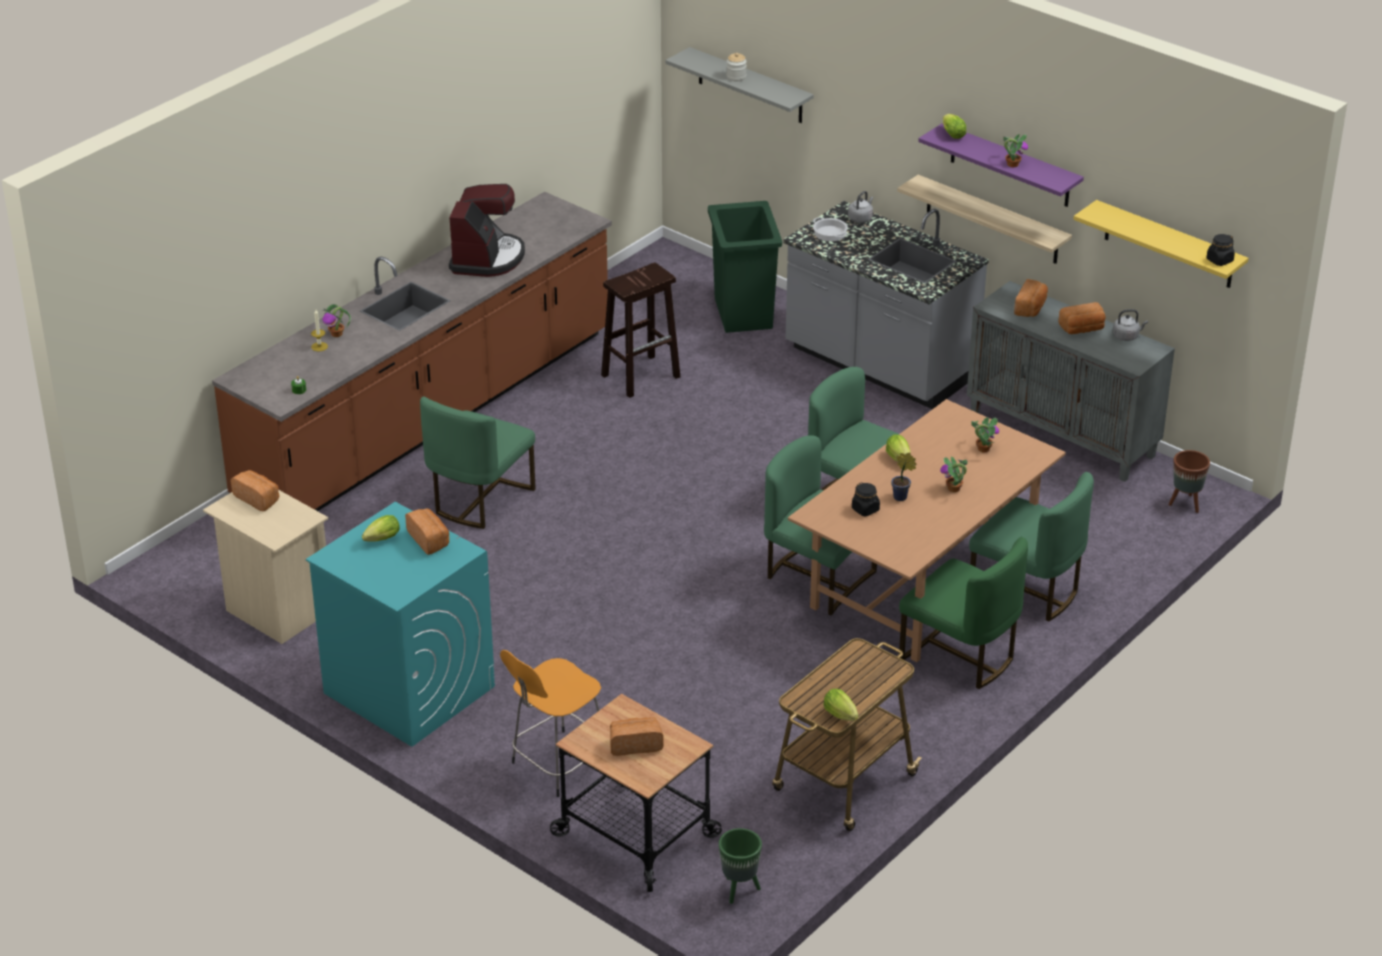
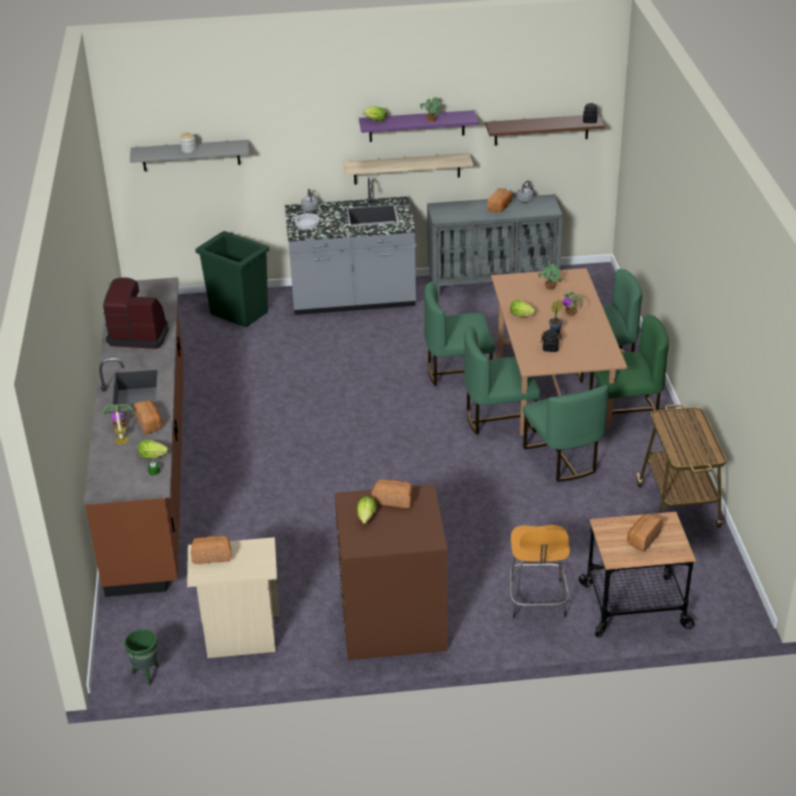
camera: 45 degrees left, 0 degrees up
(408, 689) = (392, 622): turquoise washing machine -> brown washing machine
(479, 500) = (256, 494): green chair -> green chair (563, 459)
(487, 258) = (139, 334): coffee machine -> coffee machine turned 45 degrees counterclockwise
(641, 375) = (237, 375): brown stool -> none
(739, 890) = (724, 593): green planter -> green planter (146, 674)
(842, 716) = (713, 452): lettuce -> lettuce (154, 456)
(1031, 308) = (460, 210): bread -> bread (149, 423)
(1169, 245) = (541, 129): yellow shelf -> brown shelf
(1186, 504) = (597, 282): brown planter -> none

